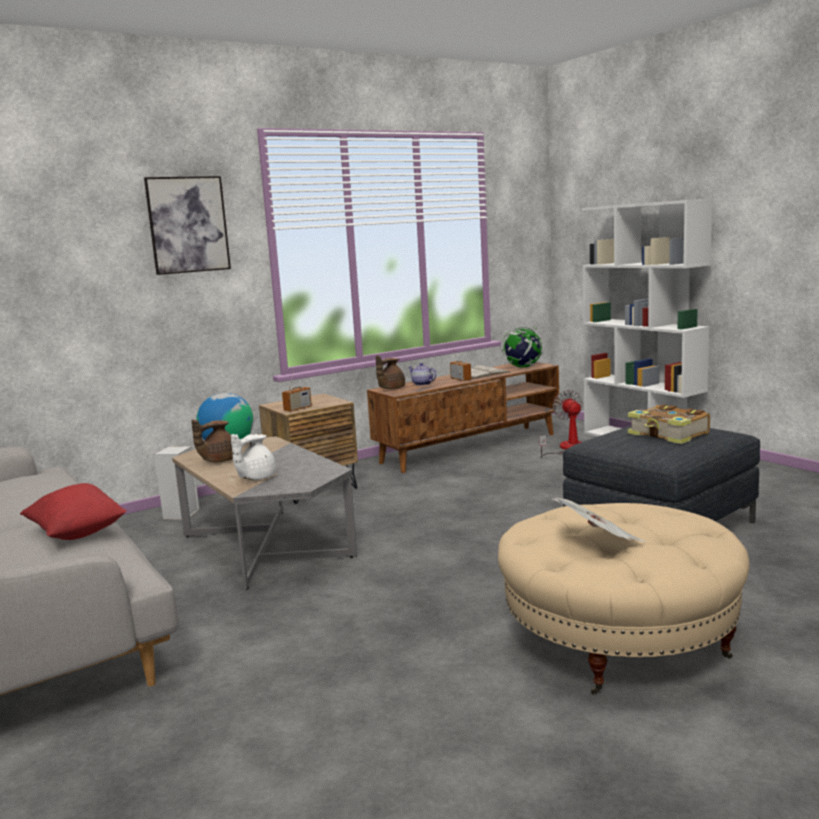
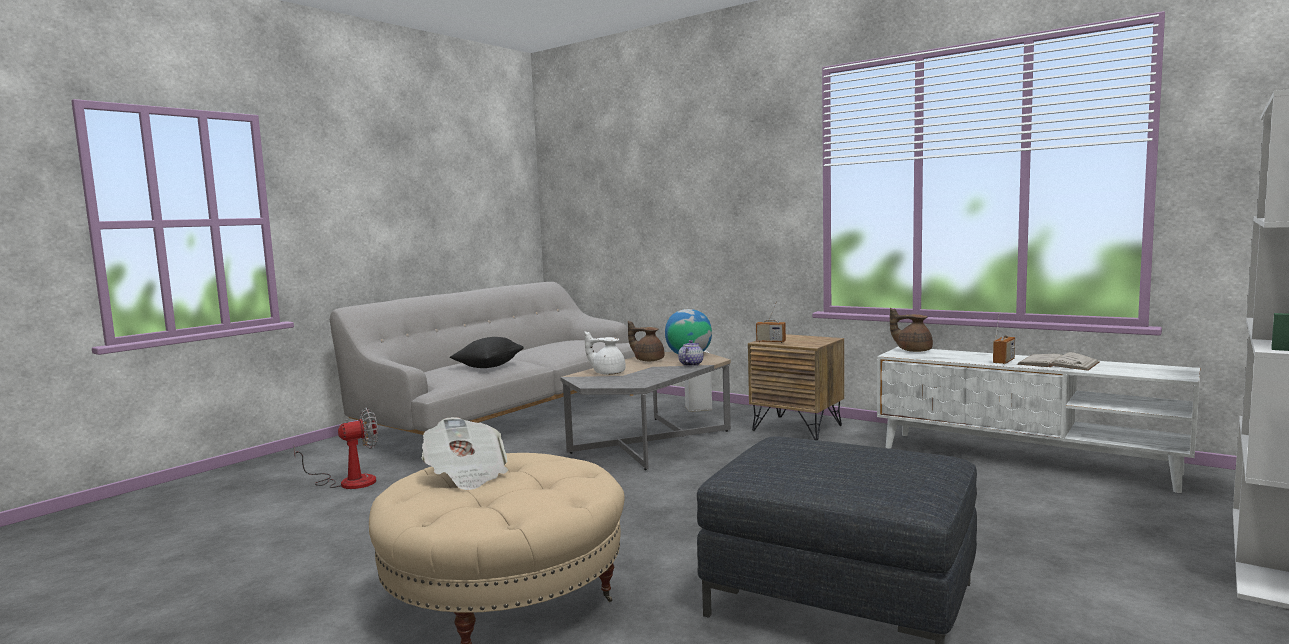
camera: 70 degrees right, 5 degrees down
(77, 533) = (489, 366): red pillow -> black pillow
(188, 225) = (752, 164): picture -> none
(422, 384) = (952, 355): teapot -> teapot (690, 364)
(470, 448) = (1024, 459): brown tv stand -> white tv stand
(522, 367) = (1140, 371): globe -> none
(567, 449) = (1120, 509): fan -> fan (348, 481)
(668, 435) = (847, 465): book -> none

